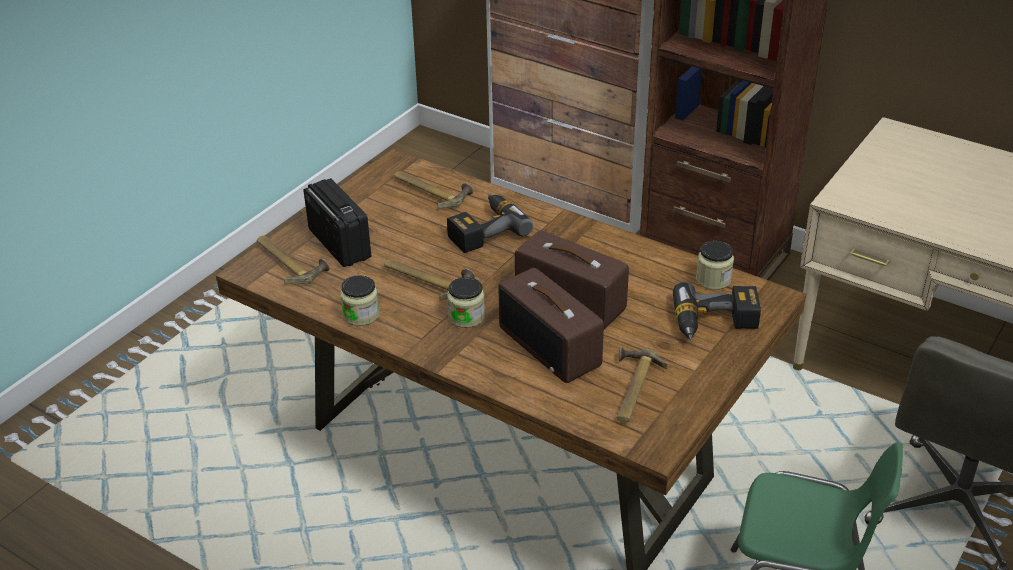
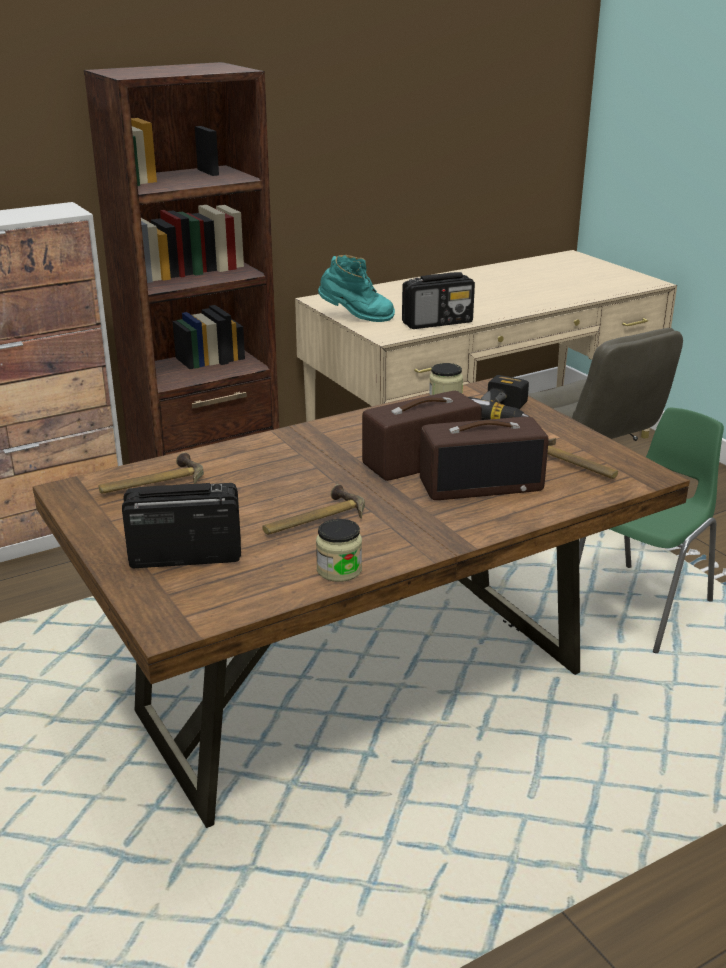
camera: 65 degrees left, 10 degrees down
(289, 262) = (183, 596): hammer -> none
(466, 317) = (398, 513): jar -> none
(484, 229) = (258, 472): power drill -> none
(868, 167) = (356, 318): none -> turquoise boot
(918, 218) = (438, 322): none -> radio

